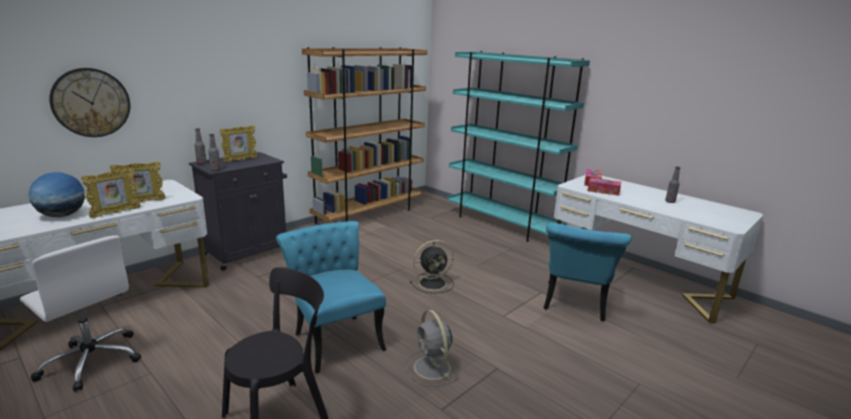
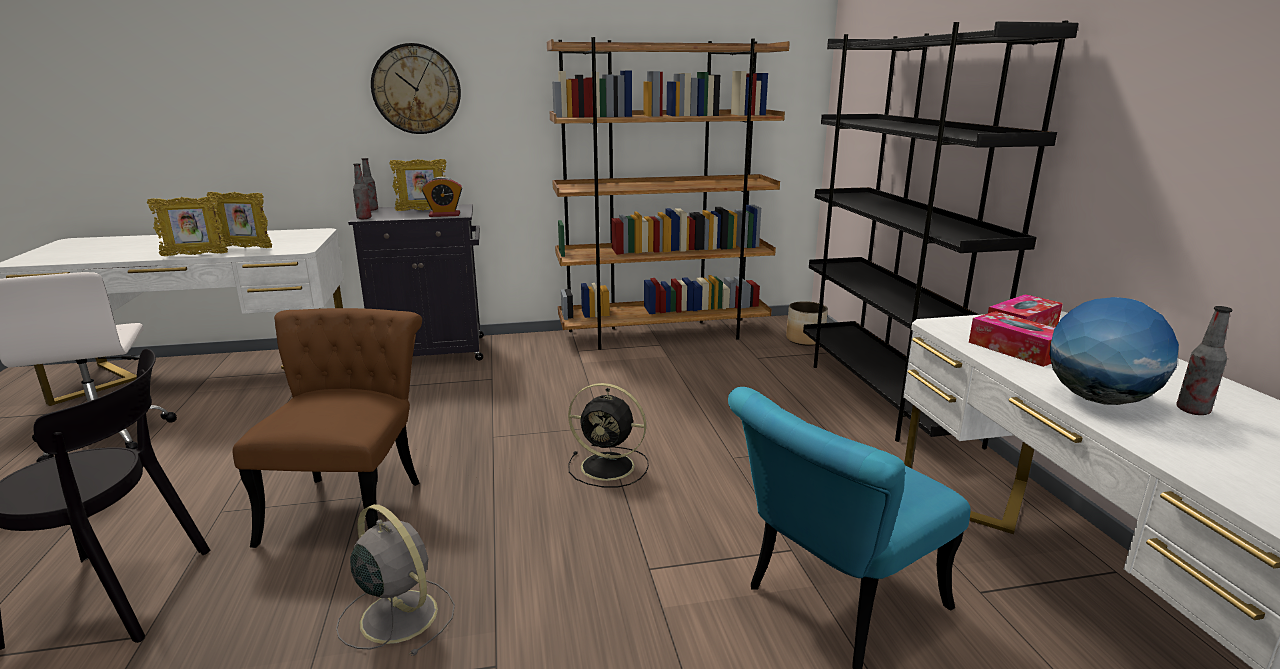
camera: 35 degrees right, 0 degrees up
(62, 216) = (149, 250): globe -> globe (1098, 399)
(91, 102) = (232, 113): wall clock -> wall clock (416, 89)
(263, 161) = (444, 215): none -> alarm clock
(334, 337) = (351, 502): turquoise chair -> brown chair
(433, 369) = (397, 614): grey fan -> grey fan turned 120 degrees clockwise
(439, 204) = (805, 339): none -> planter
(502, 224) = (883, 397): turquoise bookcase -> black bookcase

